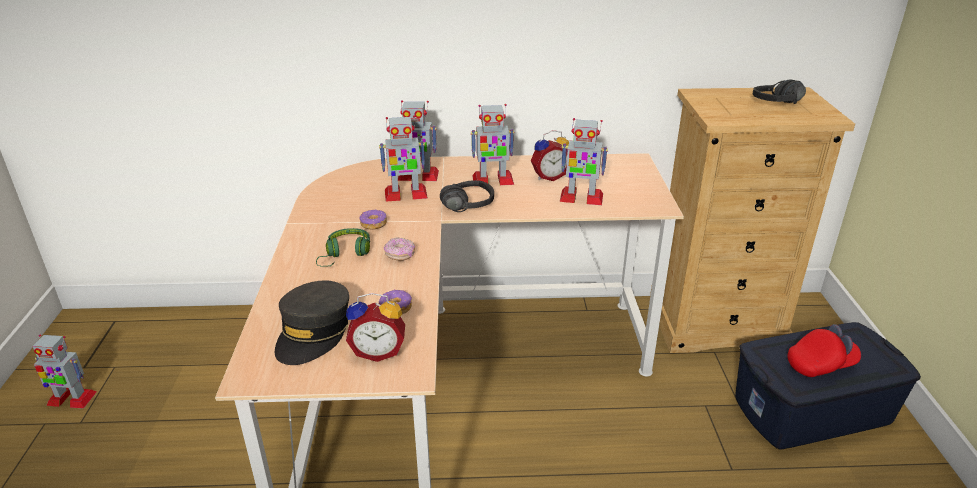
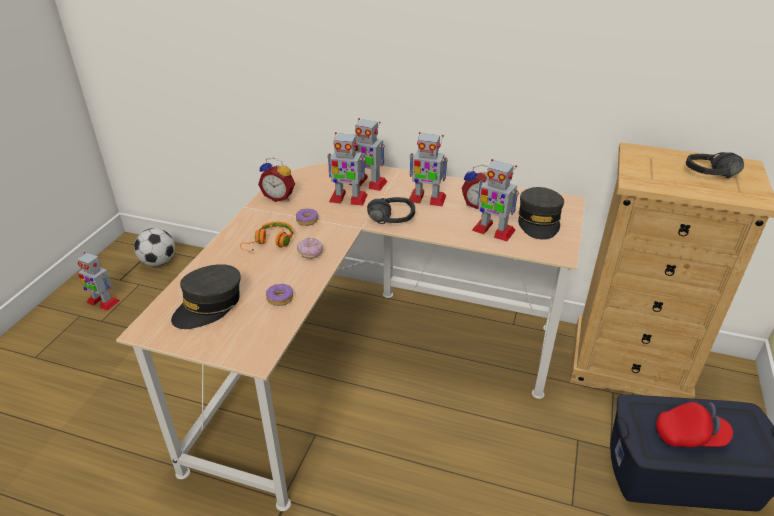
camera: 20 degrees right, 5 degrees up
(130, 335) = (159, 262): none -> football
(345, 254) = (270, 243): green headphones -> orange headphones
(378, 351) = (245, 333): alarm clock -> alarm clock (279, 197)
(620, 181) = (539, 221): none -> grey cap

